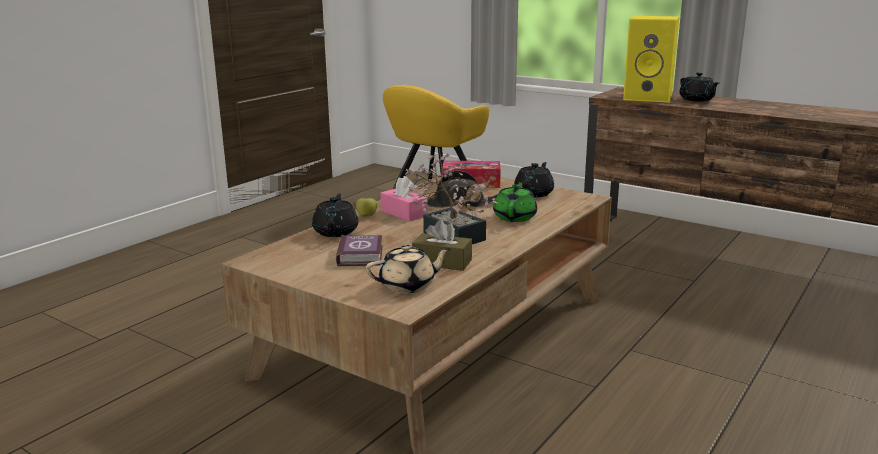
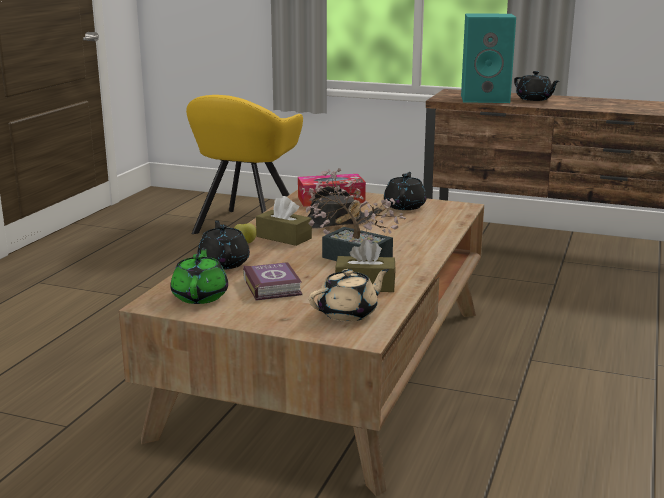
camera: 15 degrees left, 0 degrees up
(404, 213) = (284, 237): pink tissue box -> brown tissue box
(515, 217) = (404, 232): green teapot -> green teapot (200, 296)
(649, 97) = (486, 98): yellow speaker -> turquoise speaker

